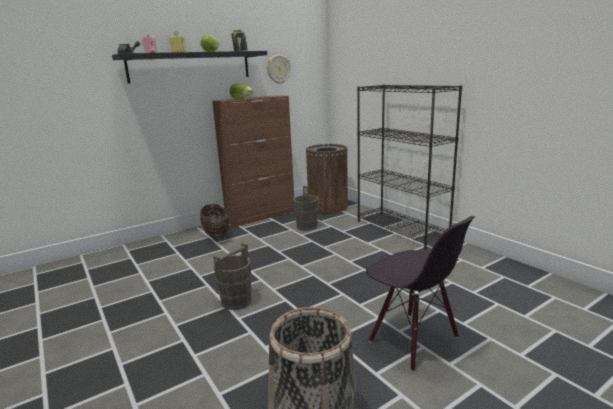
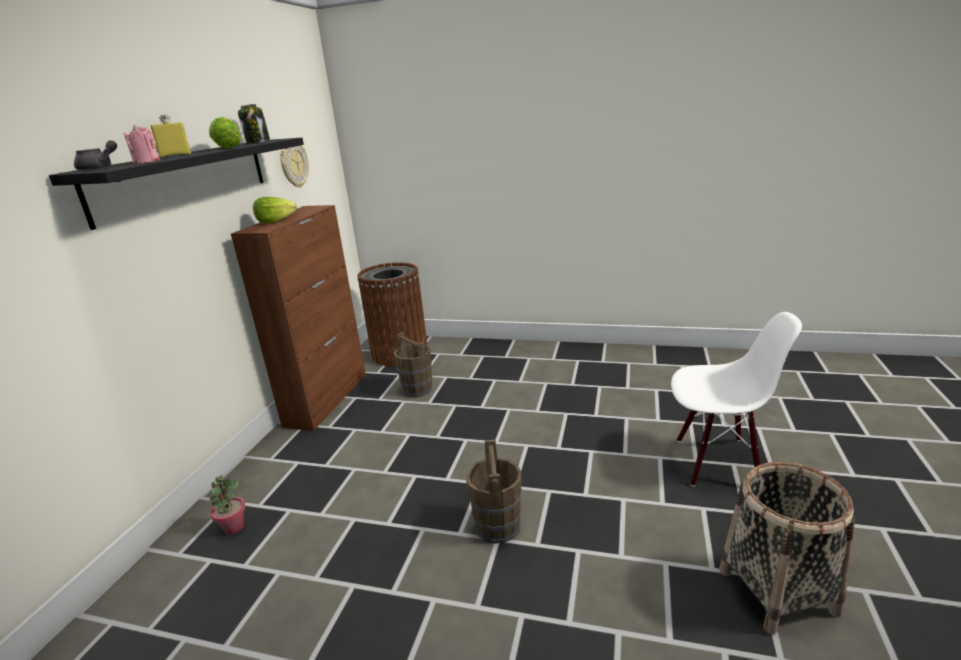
camera: 40 degrees left, 5 degrees up
(153, 250) = (233, 527): none -> potted plant
(216, 235) = (305, 454): basket -> none
(401, 230) = (528, 352): black bookcase -> none
(413, 340) = (717, 462): black chair -> white chair

